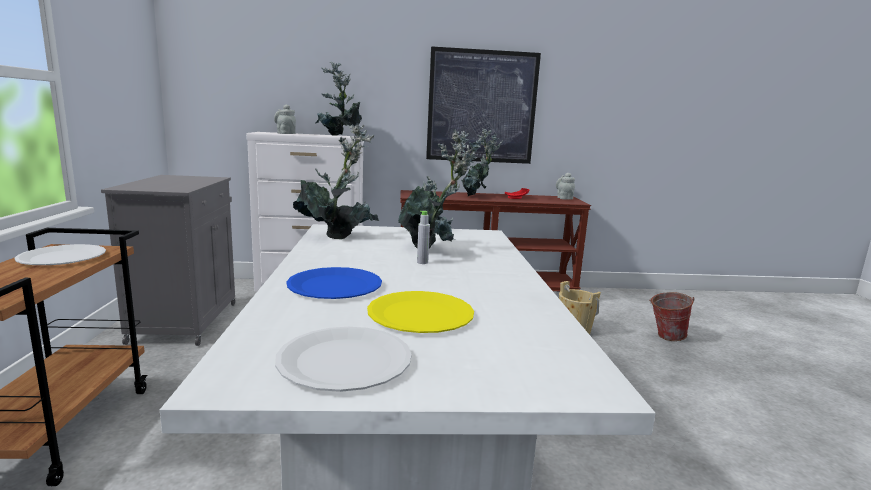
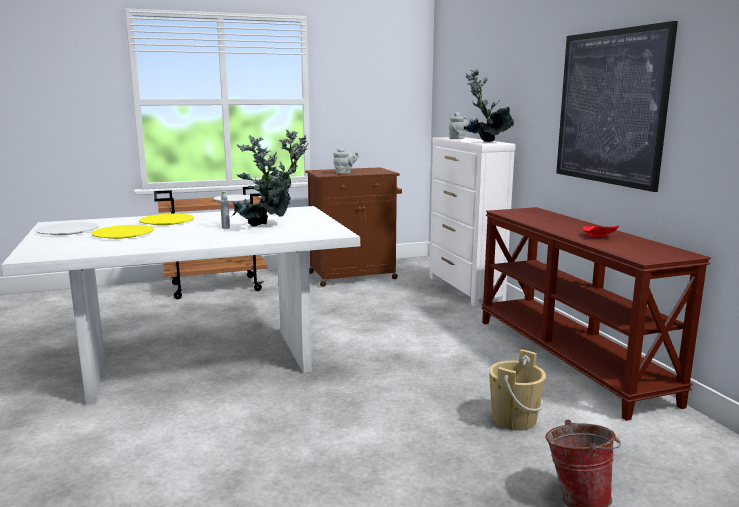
camera: 75 degrees right, 0 degrees up
(186, 321) = (354, 276): grey cabinet -> brown cabinet
(334, 286) = (167, 221): blue plate -> yellow plate
(476, 196) = (561, 225): potted plant -> none
(564, 198) = (669, 252): grey teapot -> grey teapot (344, 173)

